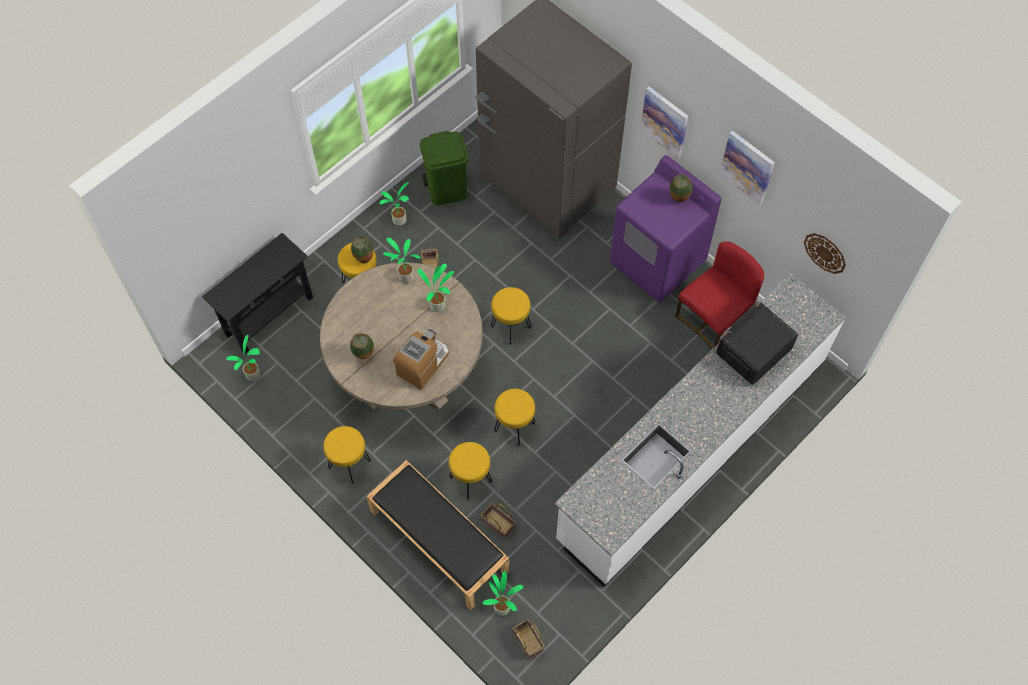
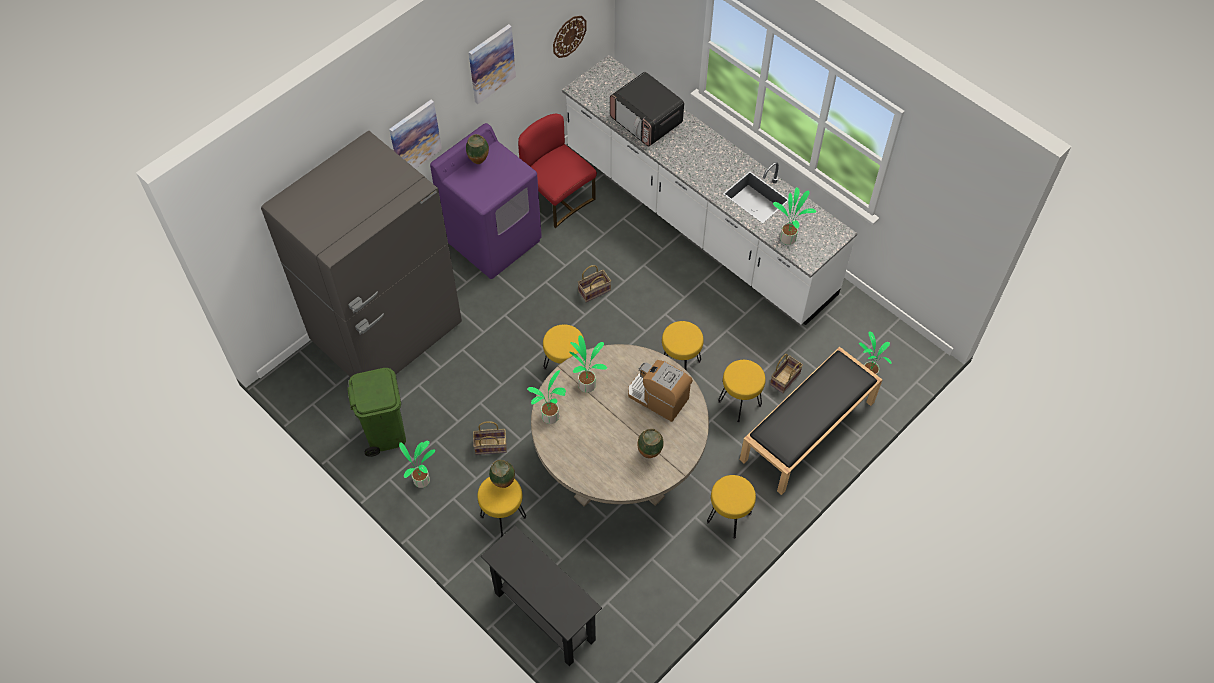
camera: 90 degrees left, 5 degrees down
(253, 375) = (623, 628): potted plant -> potted plant (789, 238)
(529, 642) = (898, 353): basket -> basket (594, 290)

